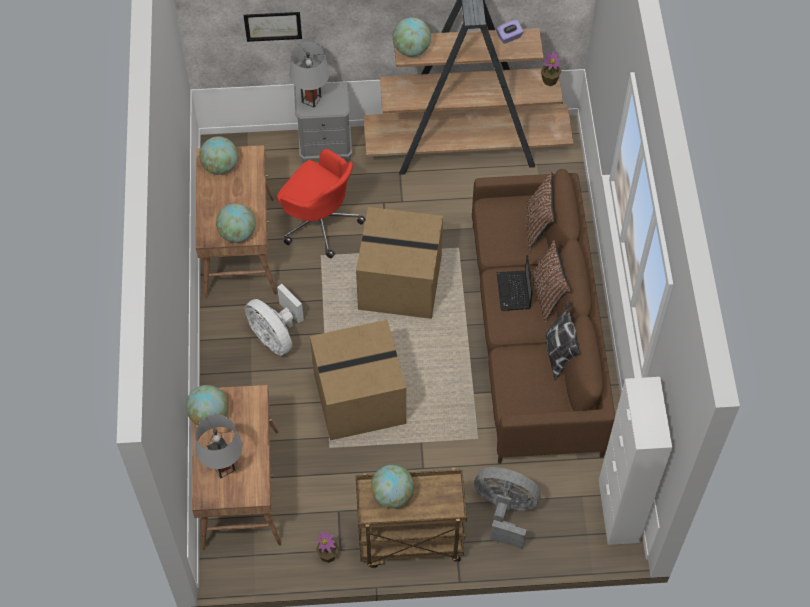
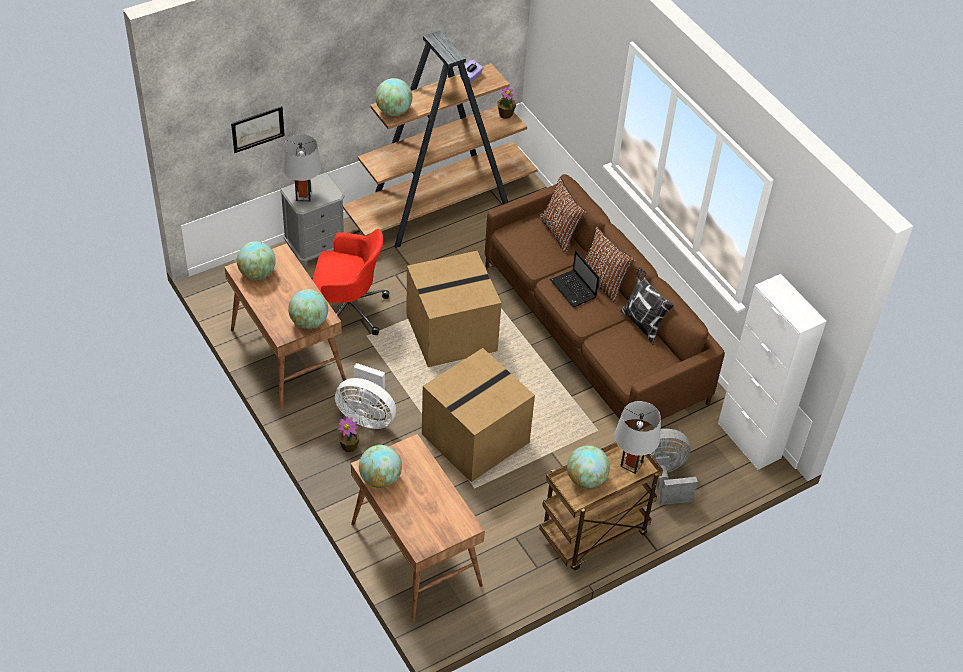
camera: 30 degrees left, 10 degrees down
(224, 467) = (422, 516): grey table lamp -> grey table lamp (631, 464)
(328, 555) = (529, 576): potted plant -> potted plant (349, 446)

